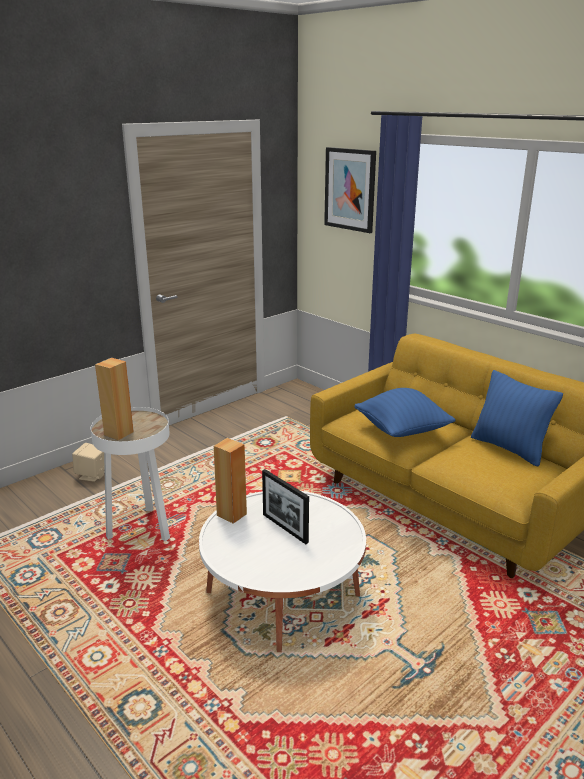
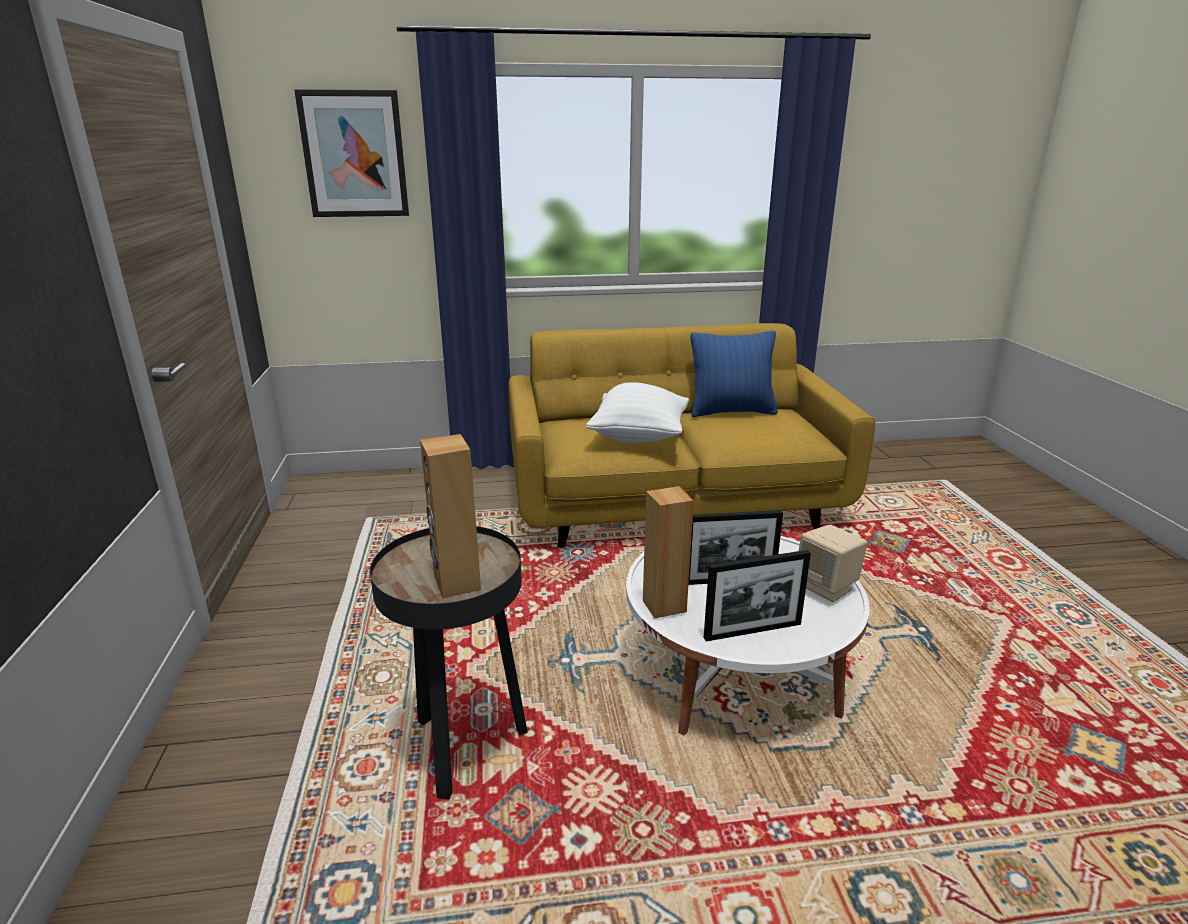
camera: 55 degrees left, 0 degrees up
(92, 475) = (224, 756): beige speaker -> beige speaker (827, 587)
(141, 529) = (463, 748): white side table -> black side table
(238, 552) = (752, 631): none -> picture frame
(402, 431) = (639, 437): blue pillow -> white pillow

